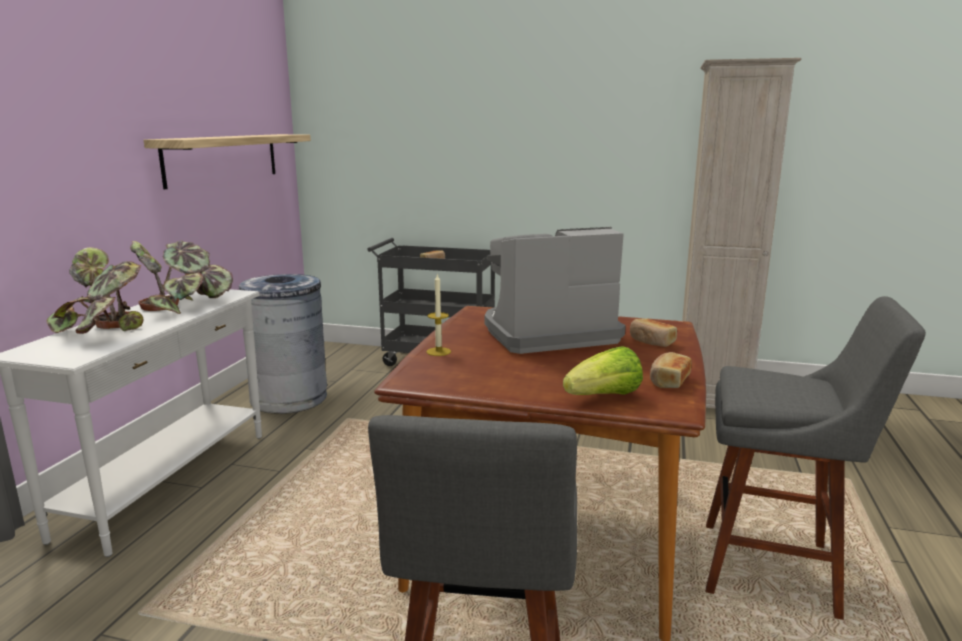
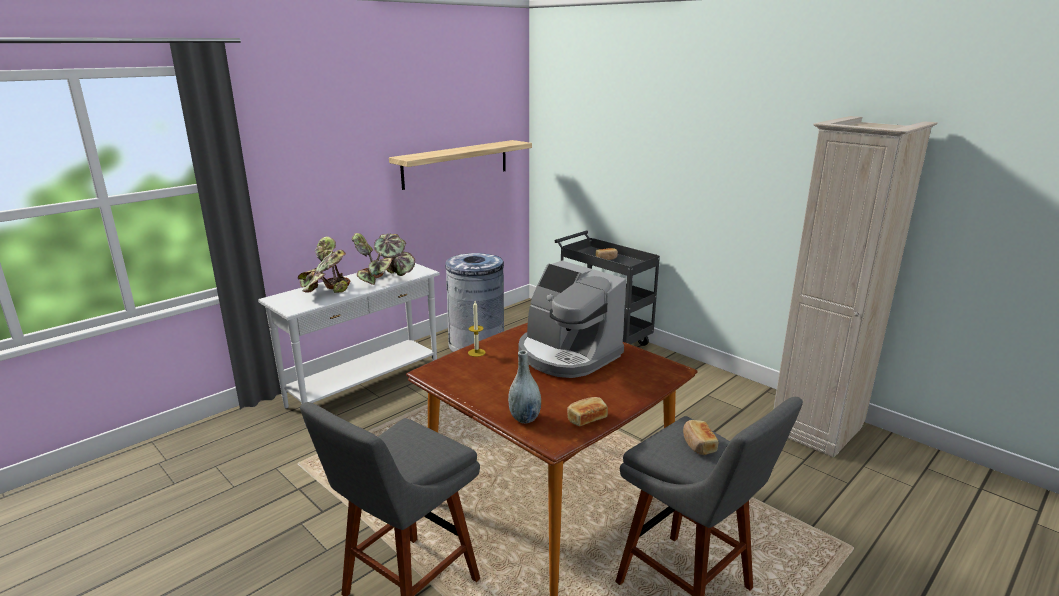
camera: 30 degrees right, 5 degrees up
(547, 334) = (567, 355): coffee machine -> coffee machine turned 150 degrees counterclockwise
(605, 397) = (524, 418): lettuce -> grey vase
(651, 341) = (630, 381): bread -> bread (698, 444)

